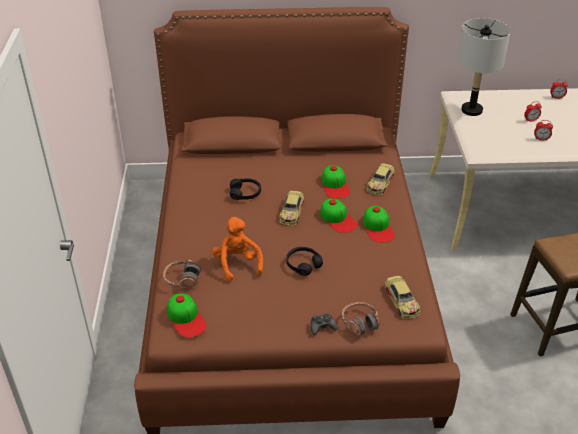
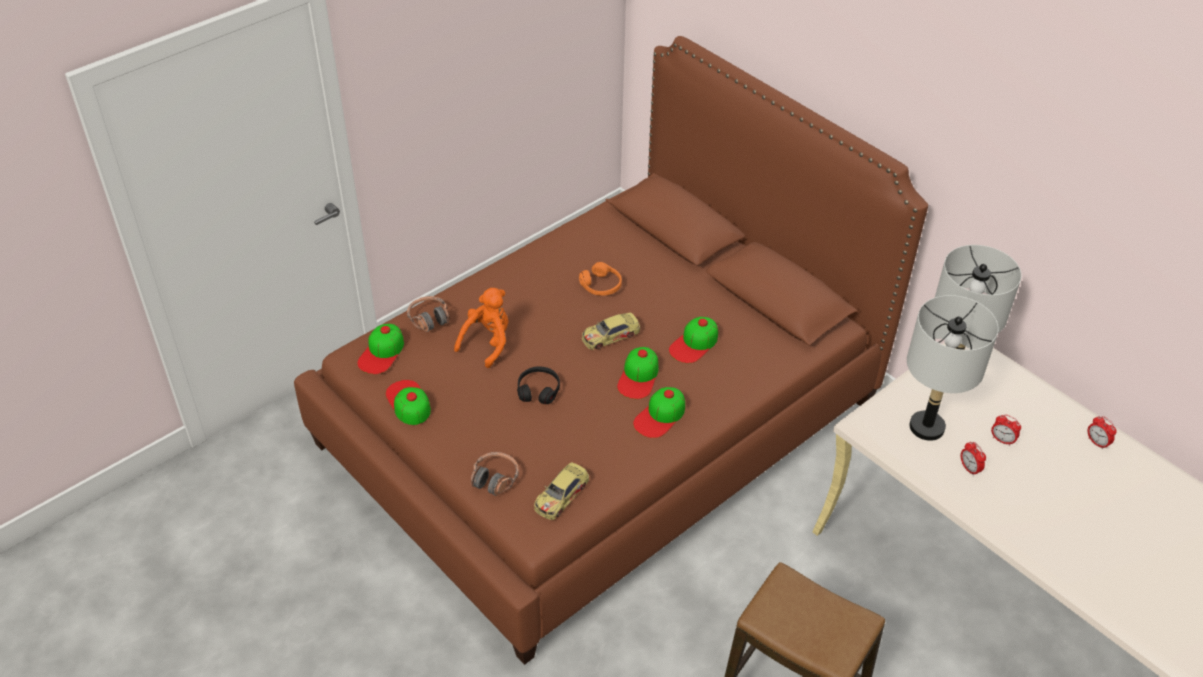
camera: 50 degrees right, 5 degrees up
(245, 193) = (601, 285): black headphones -> orange headphones
(248, 329) = (408, 402): none -> cap
(322, 326) = (462, 453): black game controller -> none
(380, 182) = (742, 376): toy car -> none
(501, 136) = (927, 427): none -> grey table lamp

